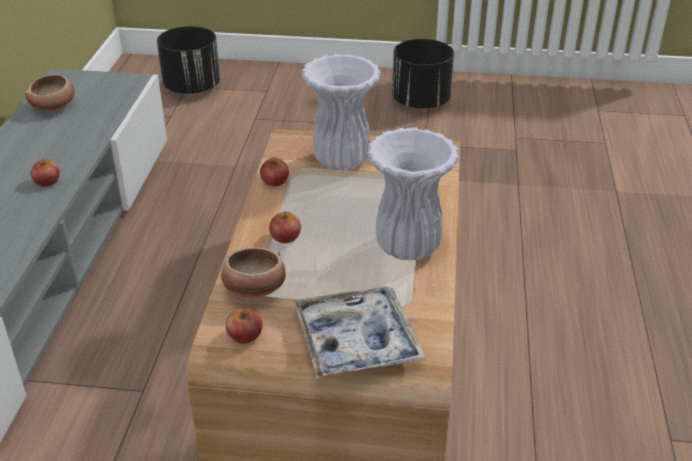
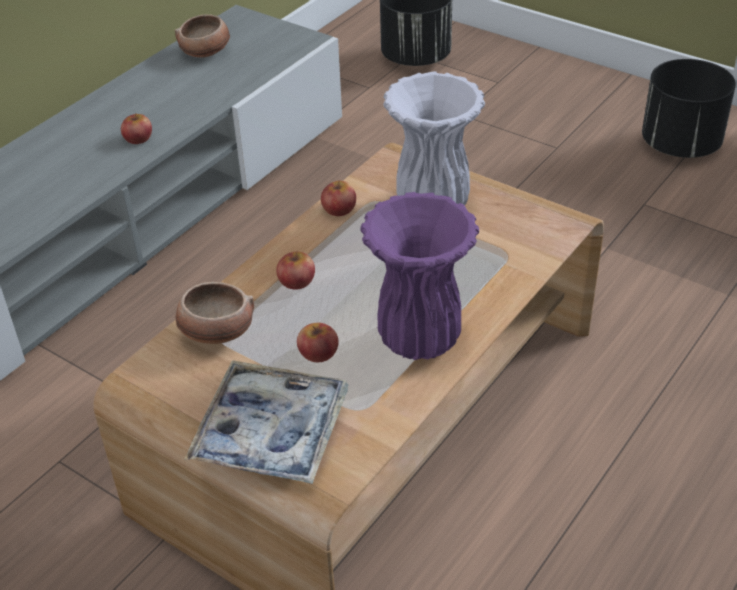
camera: 30 degrees right, 5 degrees up
(245, 335) = (167, 381): apple -> apple (318, 352)
(406, 246) = (418, 338): white vase -> purple vase

